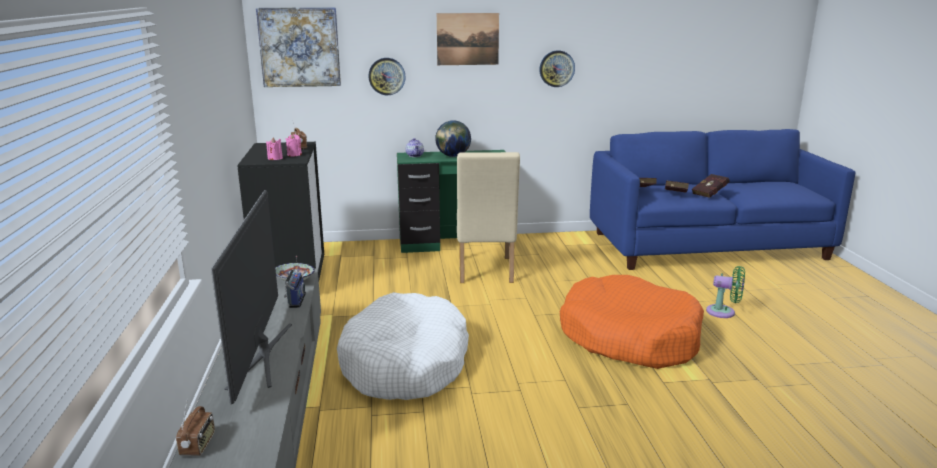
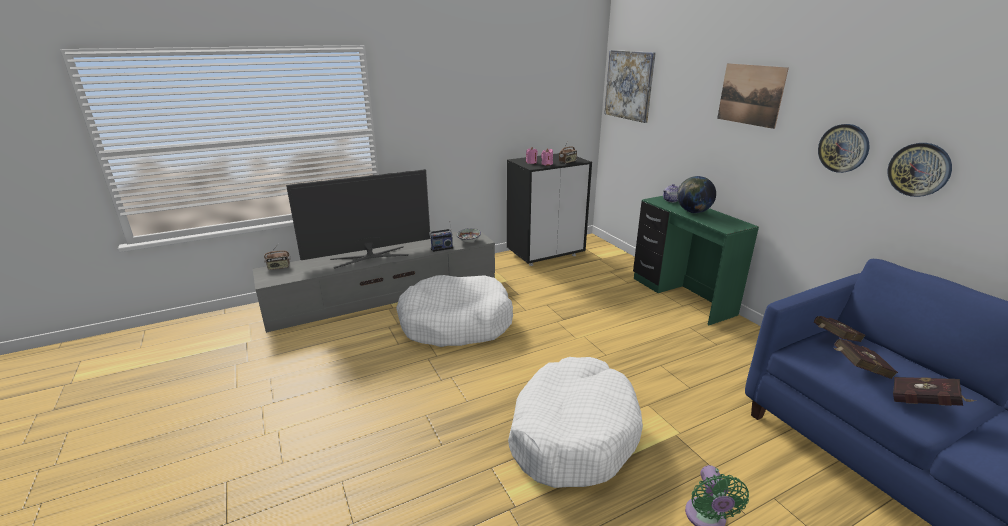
camera: 70 degrees right, 5 degrees up
(387, 76) = (678, 121): wall clock -> wall clock (919, 169)
(485, 272) = (637, 323): beige chair -> none
(629, 337) = (572, 433): orange dog bed -> white dog bed

